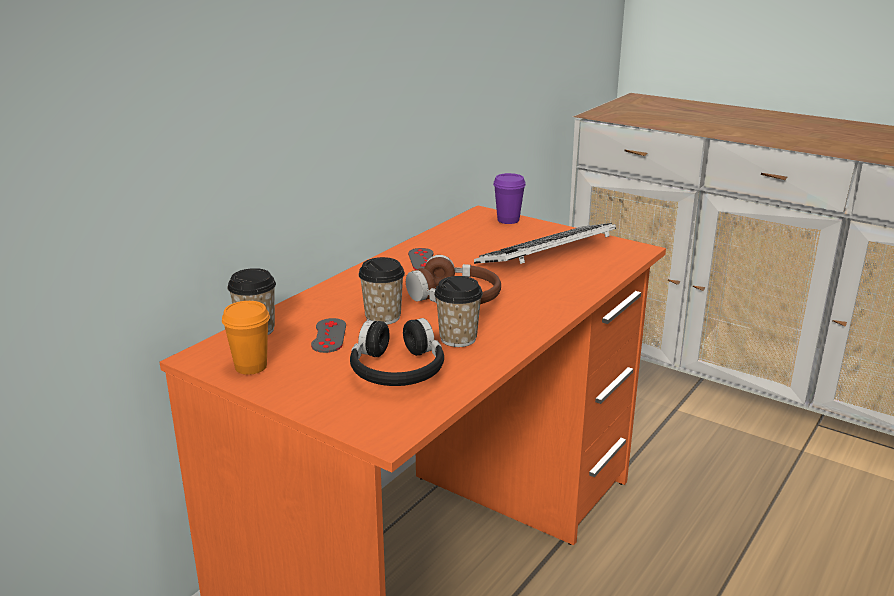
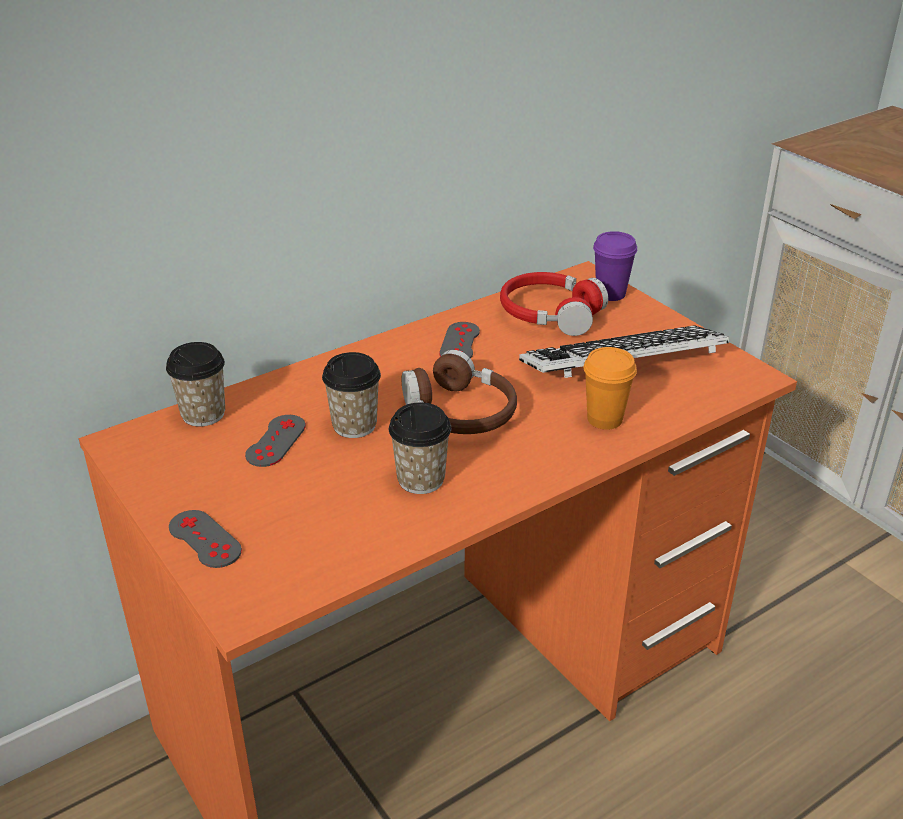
camera: 20 degrees right, 10 degrees up
(251, 367) = (164, 468): orange cup -> orange cup (604, 419)
(320, 401) = (204, 539): none -> grey game controller
(397, 370) = (319, 512): black headphones -> none
(475, 236) = (550, 314): none -> red headphones

